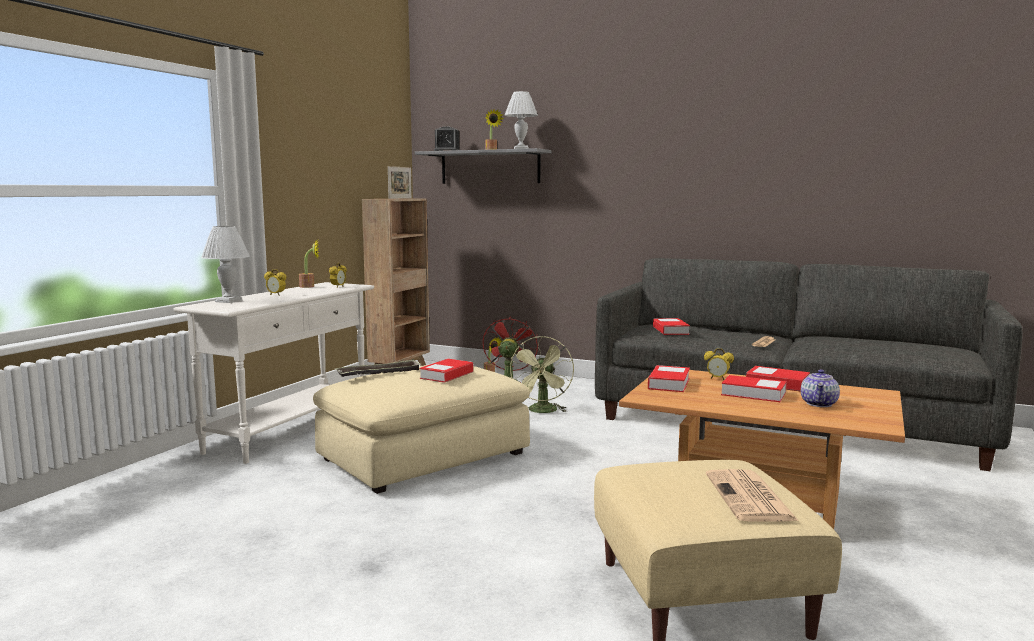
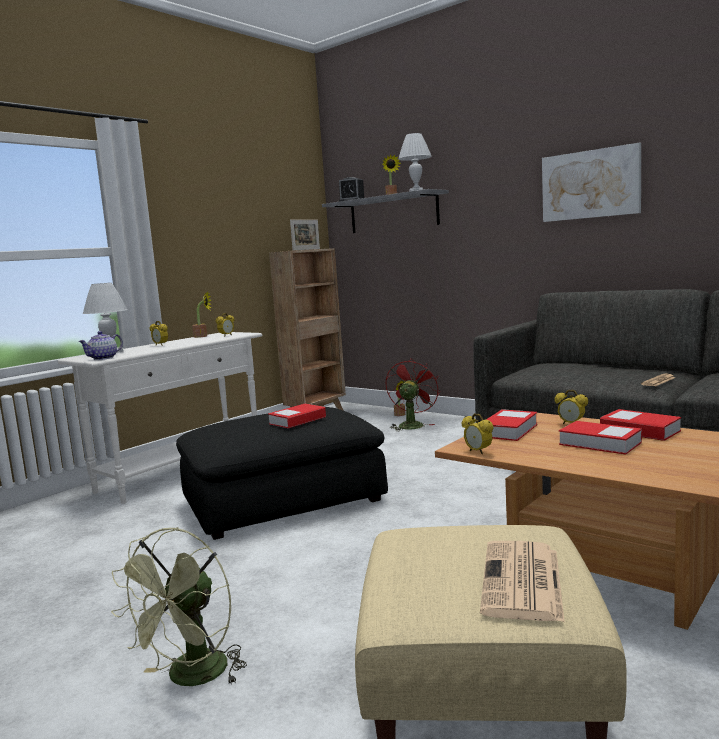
camera: 15 degrees right, 0 degrees up
(379, 373) = (237, 418): tray -> none
(424, 456) = (283, 501): beige ottoman -> black ottoman
(543, 411) = (428, 455): green fan -> green fan (191, 678)
(658, 401) = (478, 452): none -> alarm clock
(670, 330) = (556, 369): book -> none
(693, 159) = (590, 184): none -> picture
(819, 403) = (676, 457): teapot -> teapot (104, 358)

